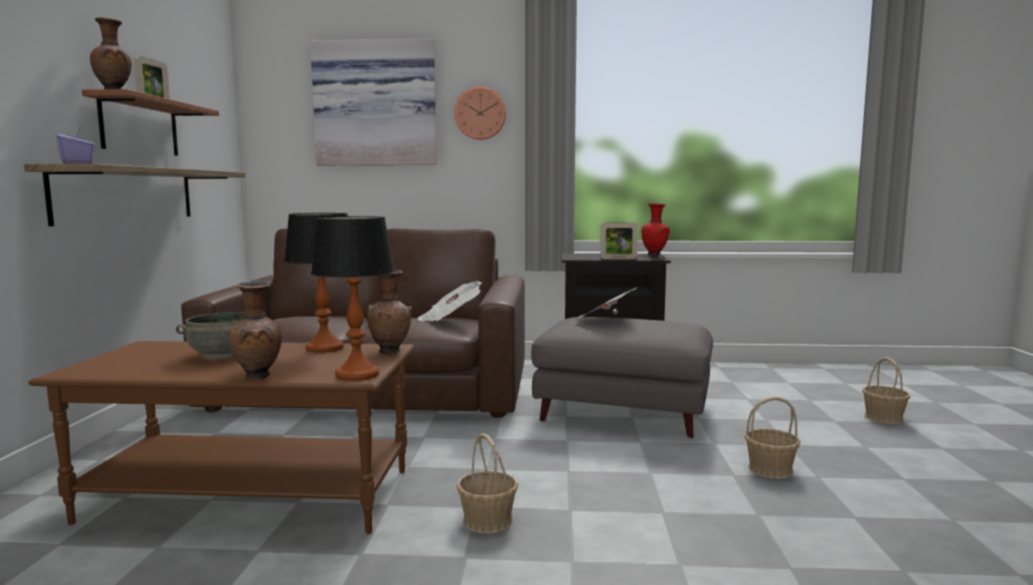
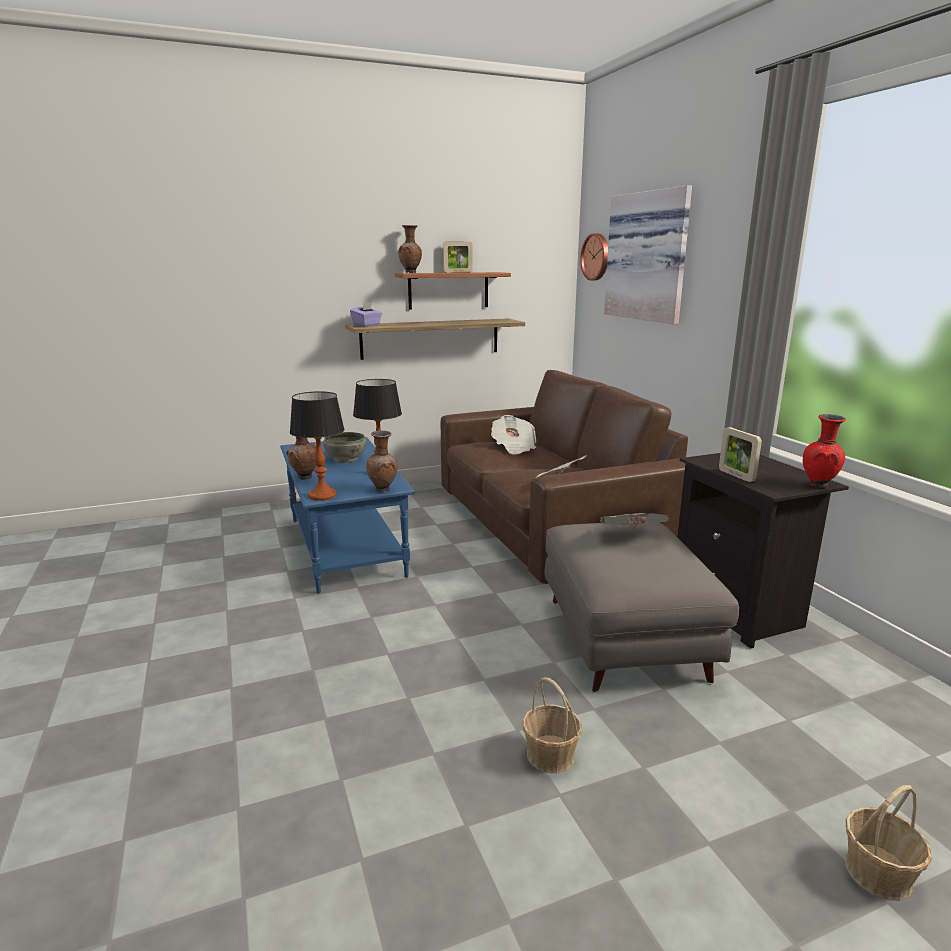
camera: 65 degrees right, 10 degrees up
(252, 495) = (347, 546): brown coffee table -> blue coffee table
(313, 316) = (513, 447): none -> newspaper
(480, 113) = (721, 269): wall clock -> wall clock (596, 257)
(487, 521) = (352, 625): basket -> none

